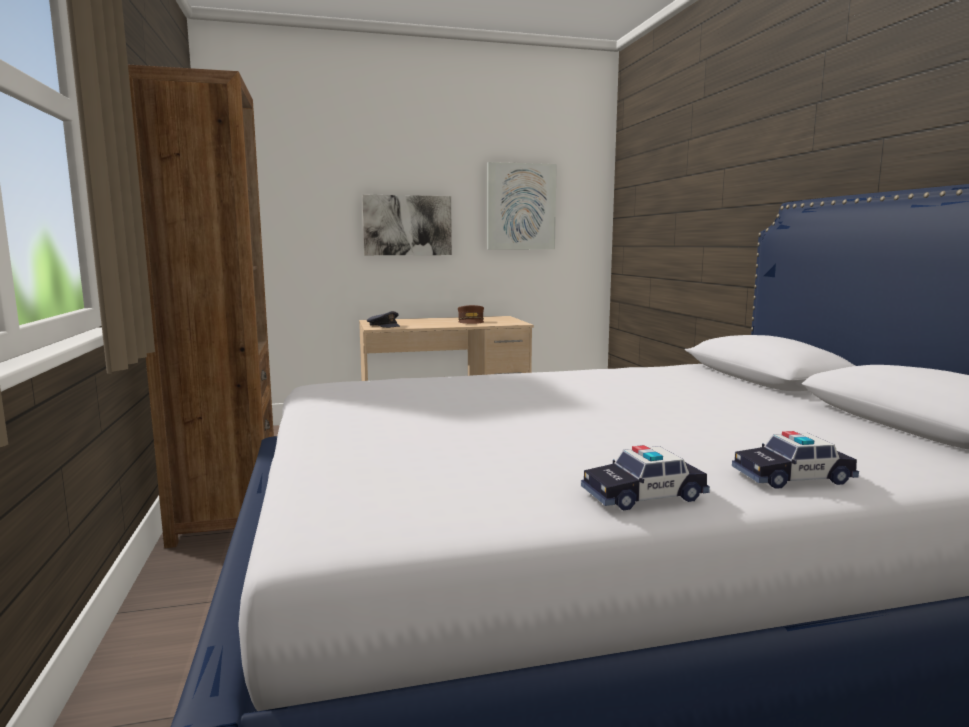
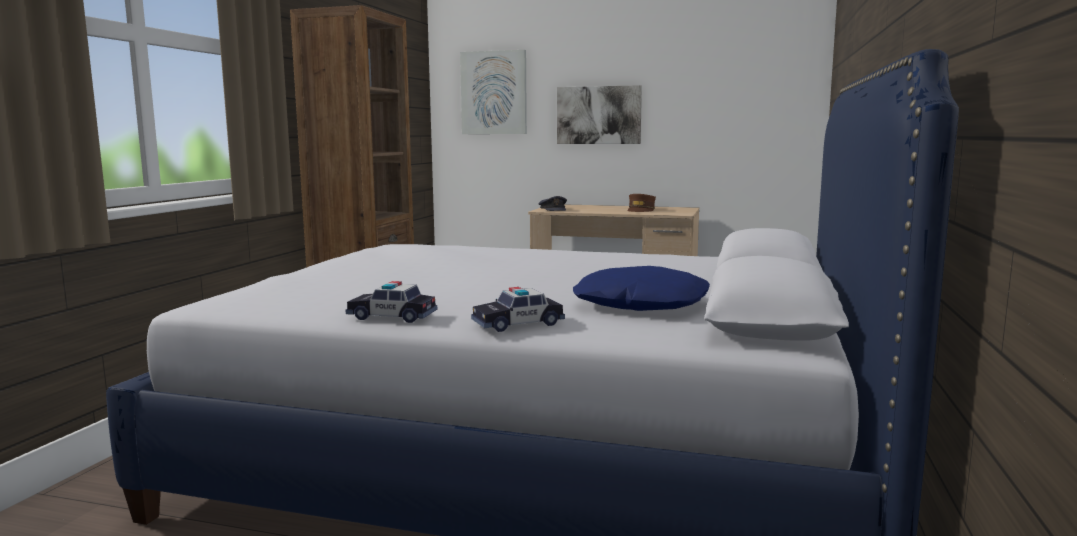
camera: 30 degrees right, 0 degrees up
(521, 206) = (717, 93): picture -> picture (494, 93)
(792, 477) = (518, 323): toy car -> toy car turned 45 degrees counterclockwise
(802, 429) = (640, 304): none -> blue pillow

